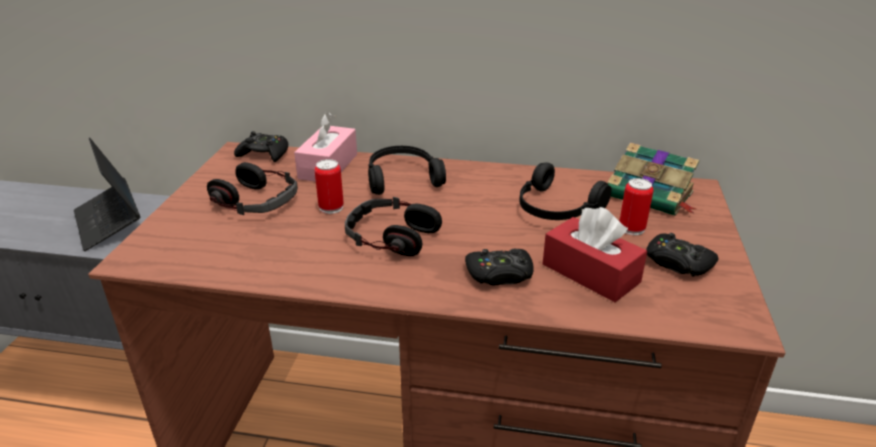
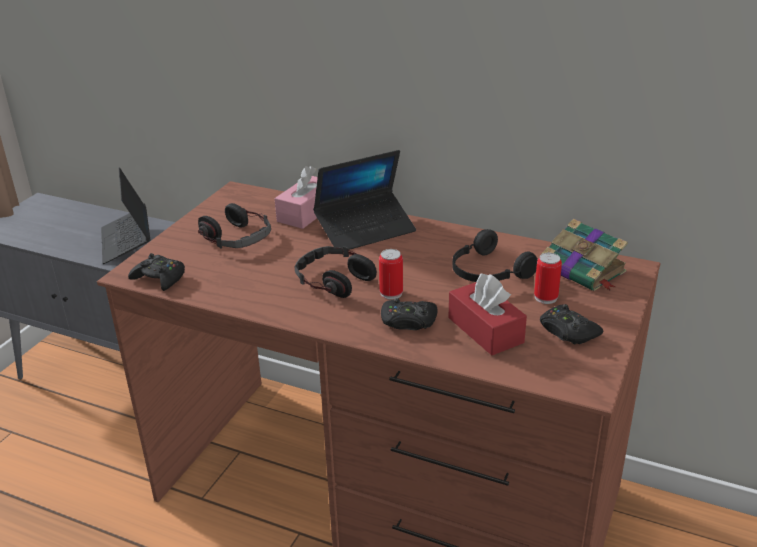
camera: 15 degrees right, 0 degrees up
(264, 154) = (257, 196): black game controller -> black game controller (159, 278)
(331, 207) = (295, 250): can -> can (391, 293)
(402, 178) = (365, 230): black headphones -> laptop

